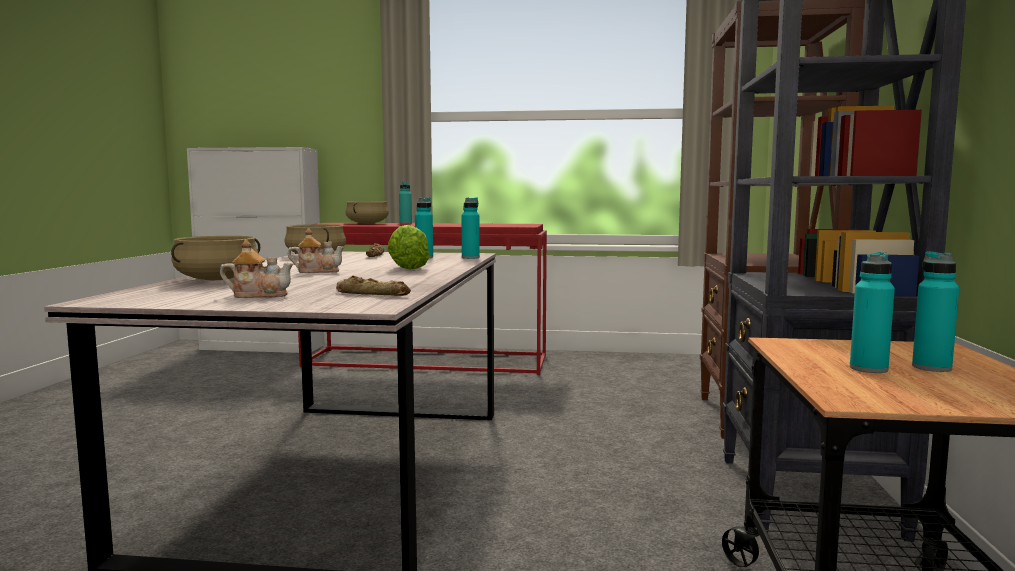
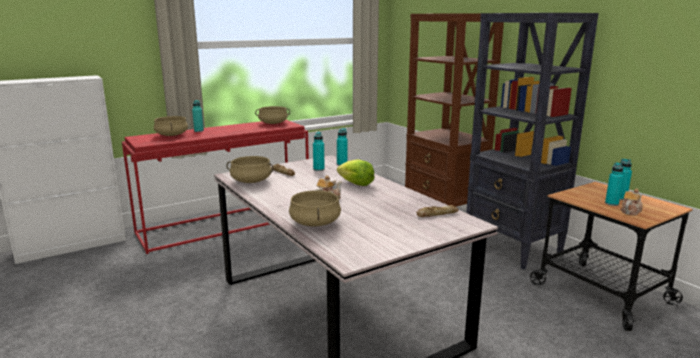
camera: 40 degrees left, 10 degrees up
(259, 295) = (399, 230): teapot -> teapot (630, 211)
(510, 224) = (273, 123): none -> beige cooking pot

